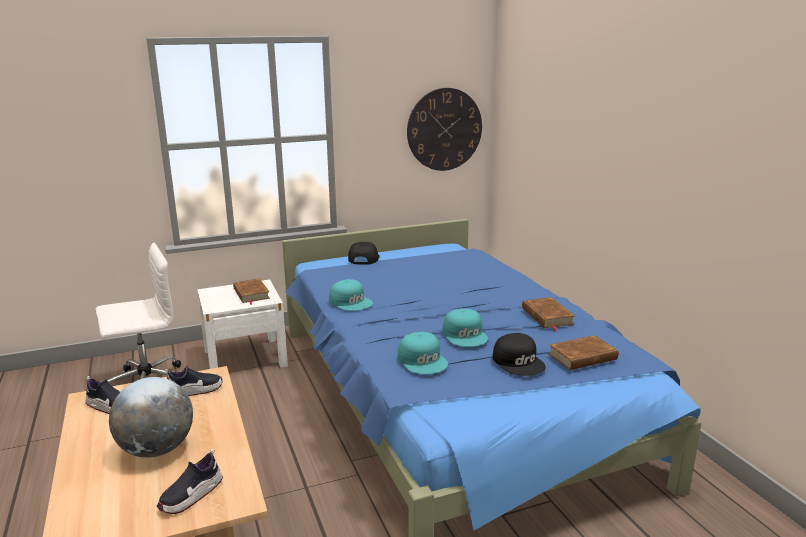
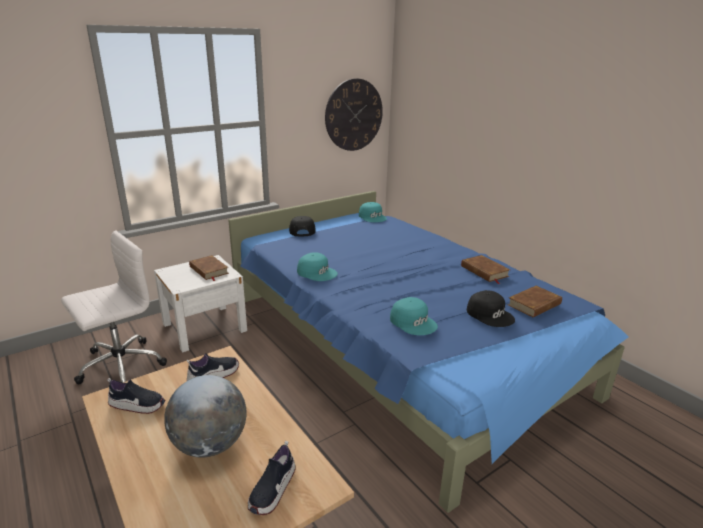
camera: 15 degrees left, 5 degrees up
(465, 335) = (433, 294): turquoise cap -> turquoise cap (372, 217)

